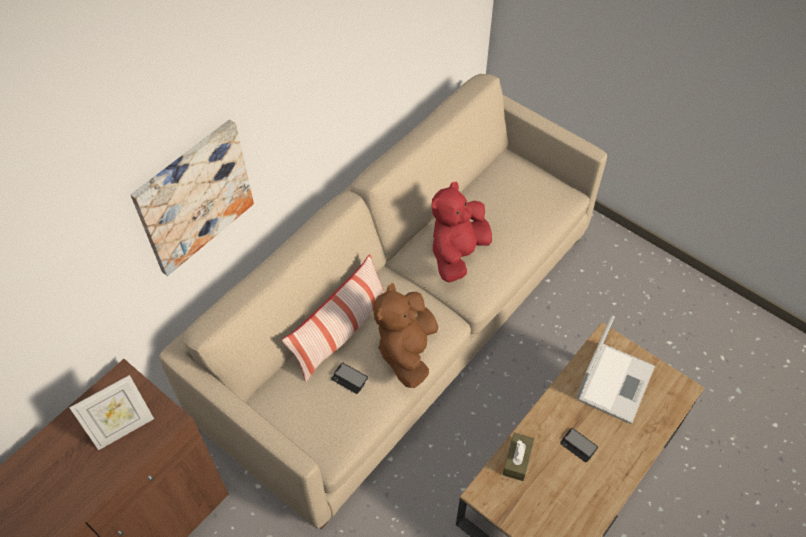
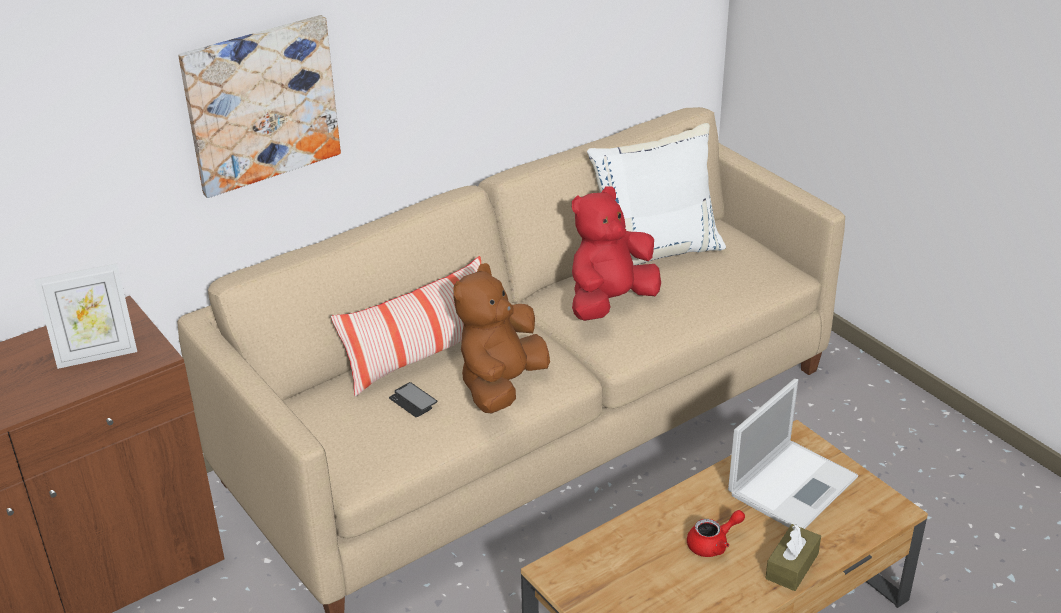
camera: 15 degrees right, 20 degrees down
(472, 195) = (654, 252): none -> white pillow
(517, 460) = (618, 544): brown tissue box -> brown tissue box (792, 566)
(578, 445) = (713, 544): phone -> red teapot

